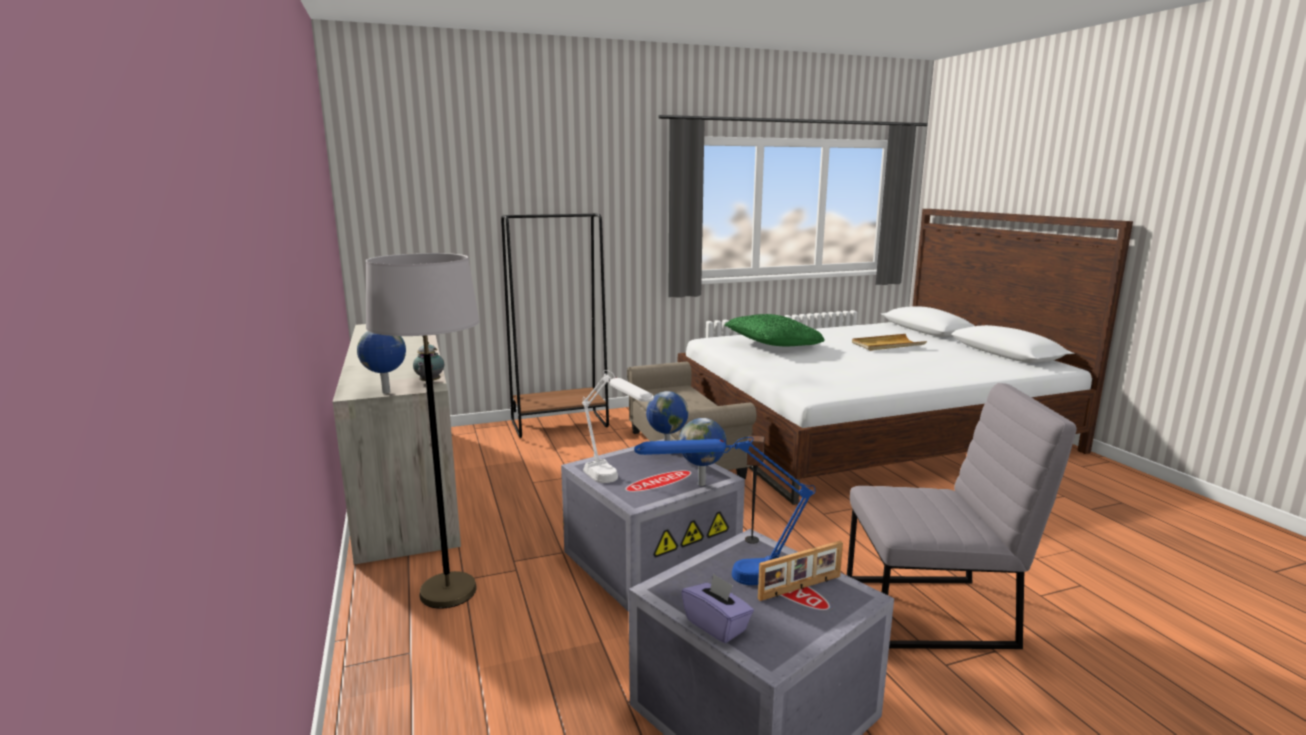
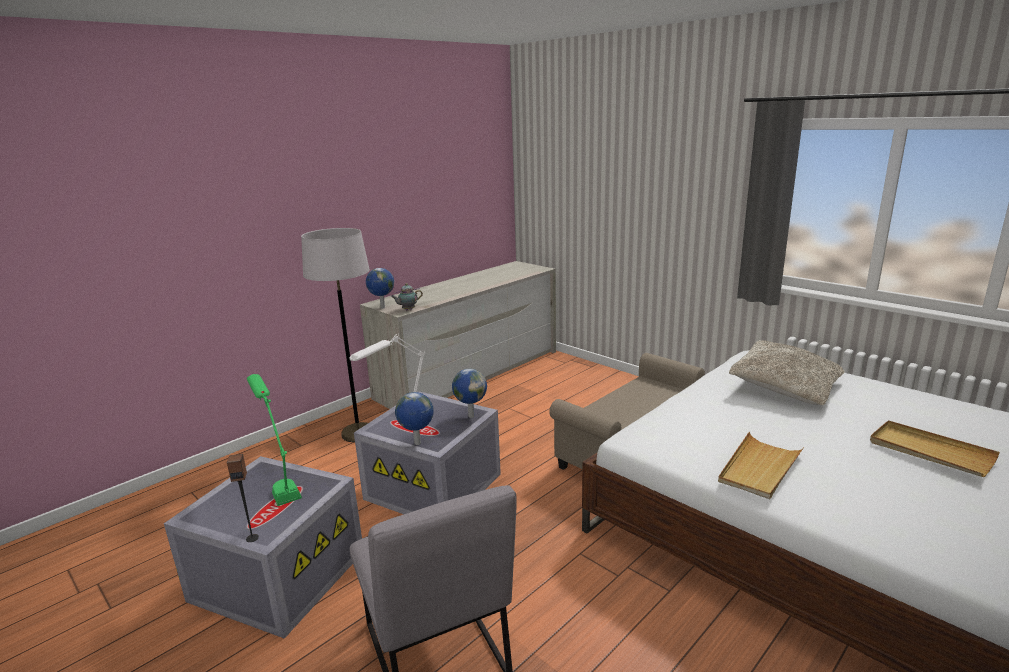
camera: 65 degrees right, 5 degrees up
(559, 425) = (616, 383): clothes rack -> none
(717, 625) = (224, 492): purple tissue box -> none
(723, 577) = (280, 482): blue table lamp -> green table lamp
(751, 540) = (335, 481): speaker -> speaker (252, 538)
(773, 344) = (785, 386): green pillow -> beige pillow
(801, 588) = (272, 513): picture frame -> none
(884, 376) = (759, 468): none -> beige tray

